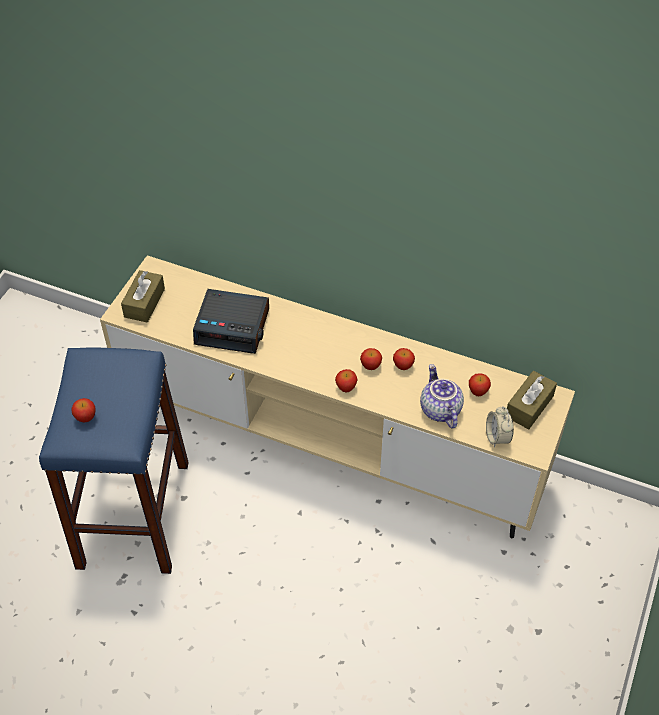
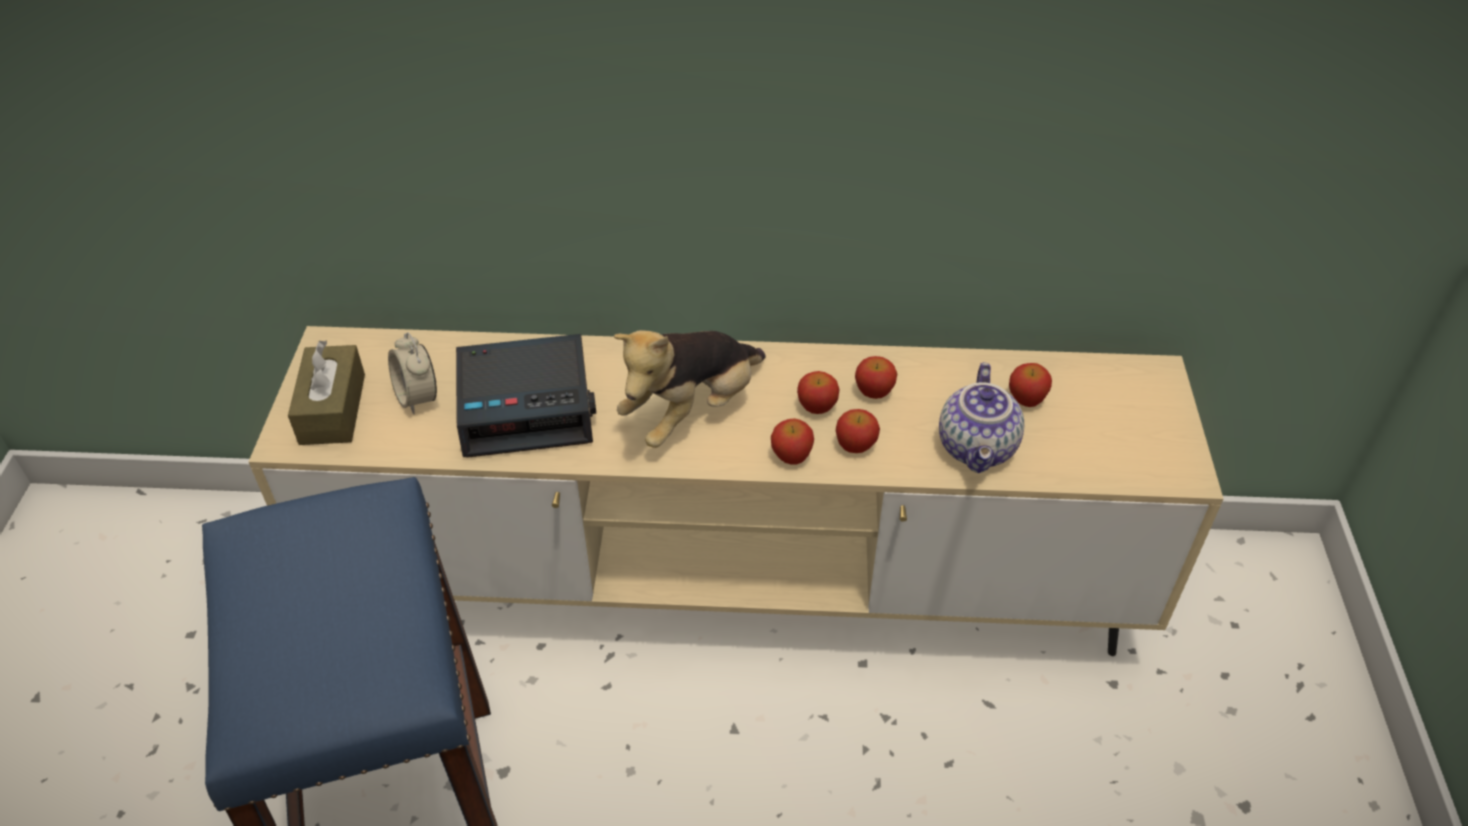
camera: 20 degrees left, 5 degrees down
(86, 417) = (293, 657): apple -> apple (856, 445)
(309, 351) = (692, 411): none -> plush toy
(439, 410) = (978, 448): teapot -> teapot turned 135 degrees counterclockwise
(497, 437) = (1105, 466): alarm clock -> alarm clock (418, 397)
(529, 406) = (1125, 400): brown tissue box -> none

